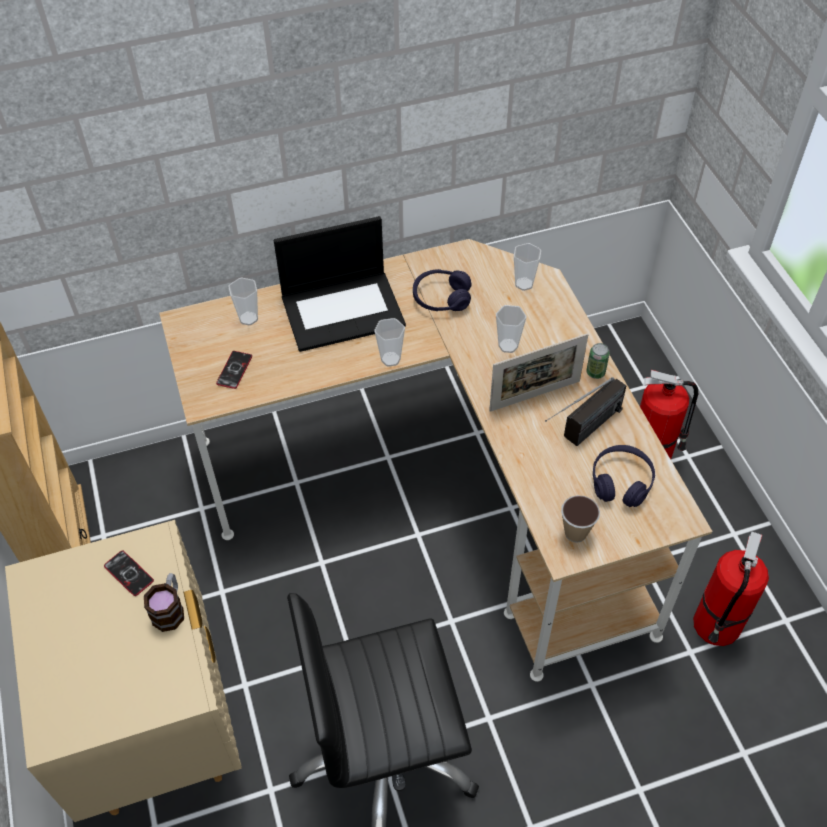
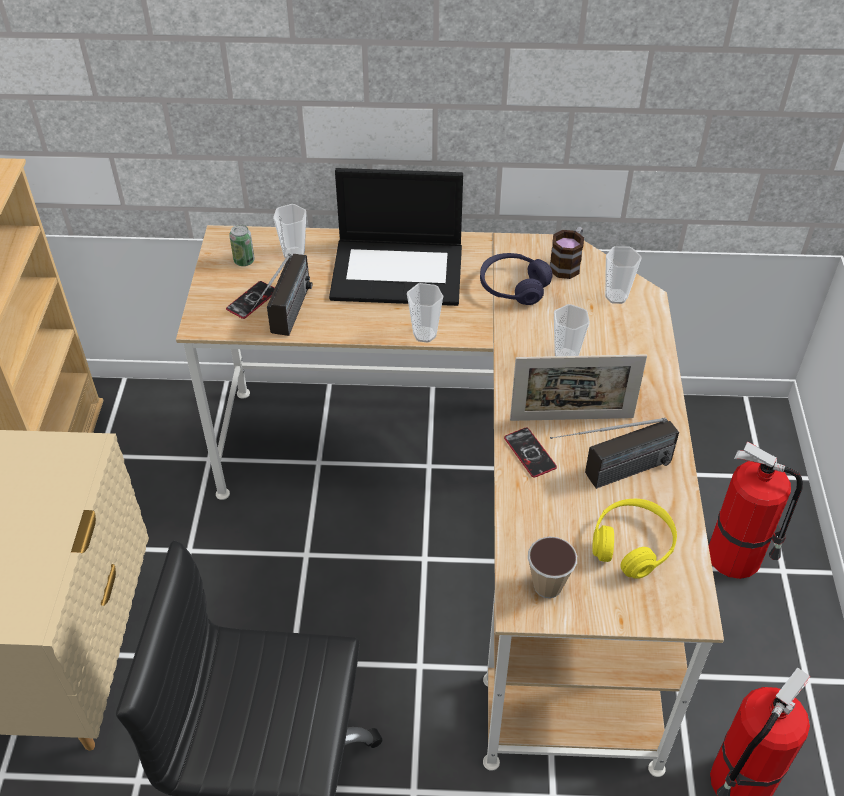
camera: 20 degrees right, 5 degrees down
(129, 573) = (39, 473): phone -> phone (530, 453)
(170, 609) = (60, 523): mug -> mug (567, 264)
(274, 381) = (287, 323): none -> radio
(595, 372) = (657, 413): can -> can (244, 261)
(621, 482) = (632, 545): purple headphones -> yellow headphones

